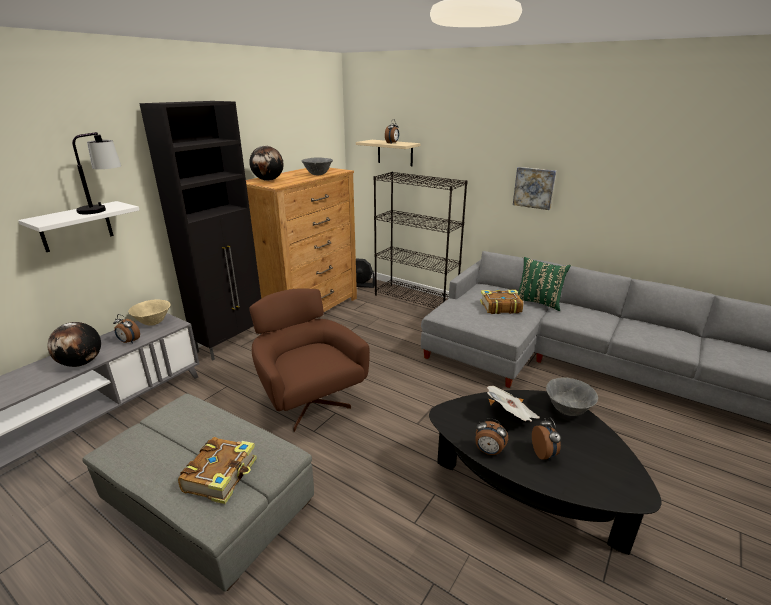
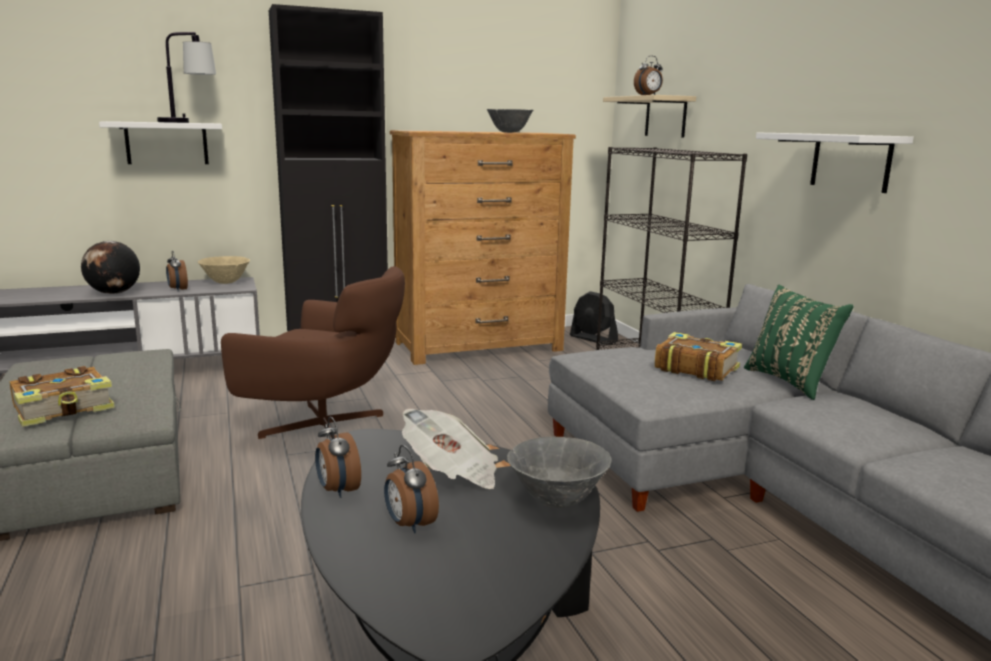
camera: 35 degrees right, 10 degrees down
(268, 180) = (431, 130): globe -> none
(309, 402) = (328, 427): brown armchair -> brown armchair turned 105 degrees clockwise
(534, 187) = (850, 162): picture -> white shelf
(544, 454) = (409, 524): alarm clock -> alarm clock turned 120 degrees clockwise

